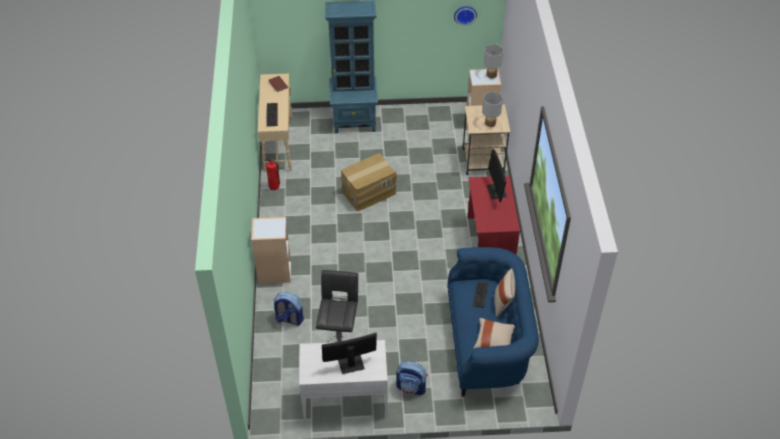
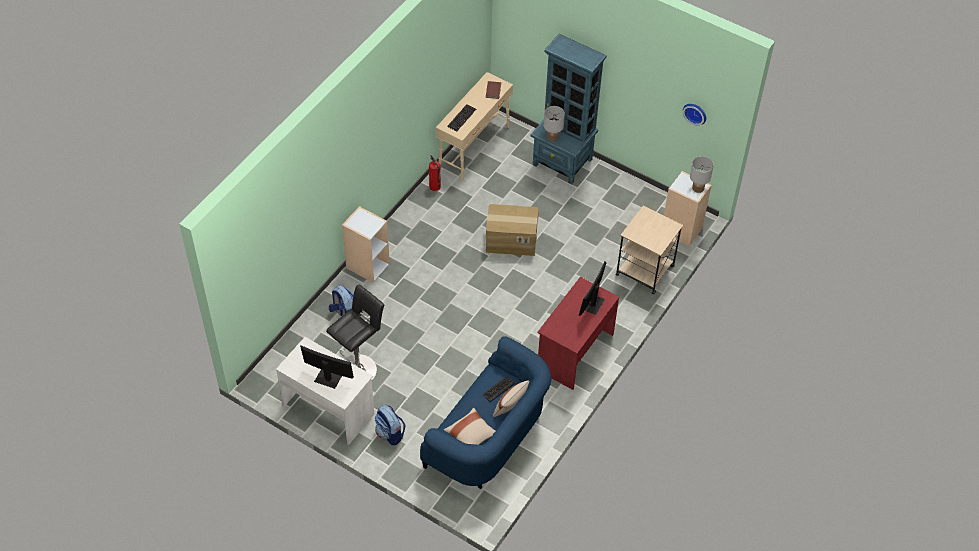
camera: 35 degrees right, 5 degrees up
(490, 123) = (650, 236): grey table lamp -> grey table lamp (552, 137)

